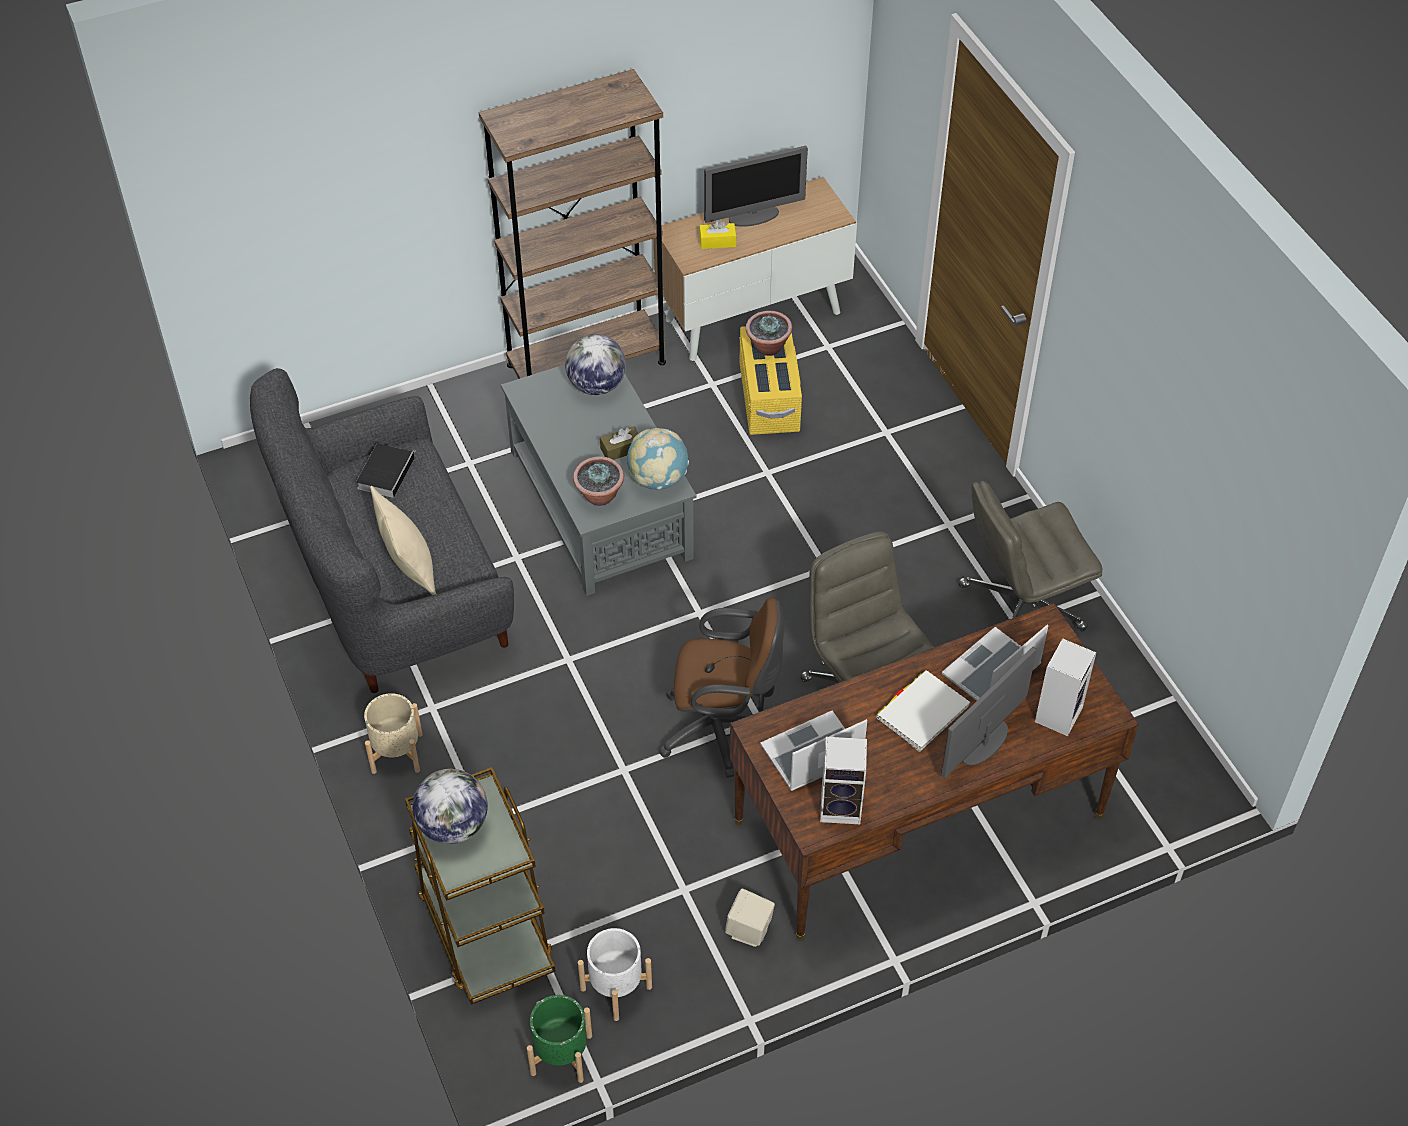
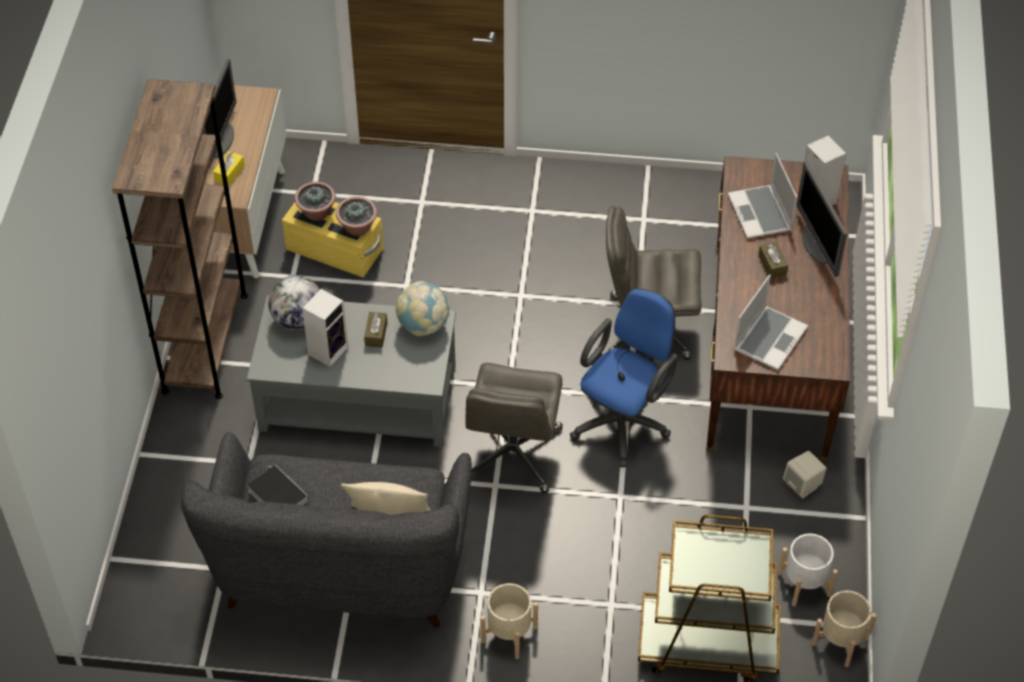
camera: 60 degrees left, 0 degrees up
(453, 826) = (707, 569): globe -> none
(561, 1054) = (840, 641): green planter -> beige planter
(599, 496) = (413, 367): potted plant -> potted plant (358, 228)
(723, 730) = (624, 421): brown office chair -> blue office chair
(811, 754) = (769, 338): laptop -> laptop turned 150 degrees counterclockwise
(842, 806) = (822, 342): speaker -> speaker (328, 349)
(922, 713) = (772, 265): white book -> brown tissue box
(1020, 608) = (632, 210): grey office chair -> grey office chair (513, 455)

